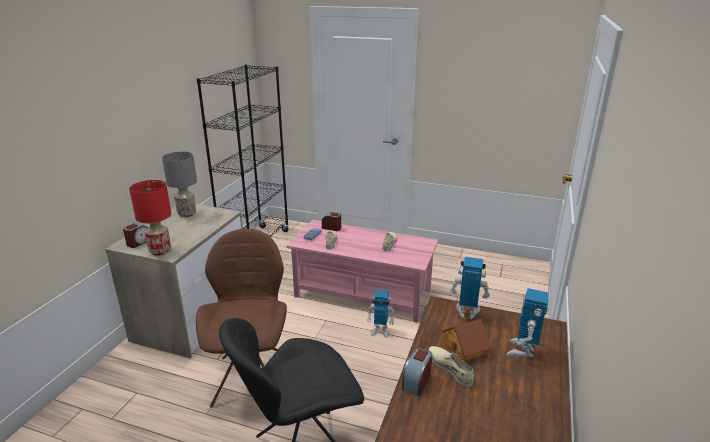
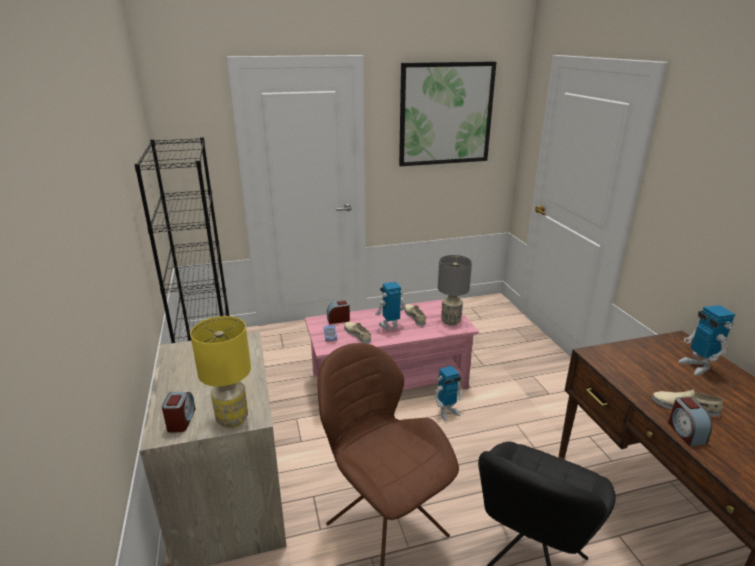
camera: 35 degrees left, 0 degrees up
(160, 251) = (233, 419): red table lamp -> yellow table lamp
(186, 214) = (192, 358): grey table lamp -> grey table lamp (450, 321)
(465, 347) = (665, 383): toy house -> none
(467, 312) = (619, 352): toy robot -> toy robot (390, 326)
(495, 68) = (445, 114): none -> picture

